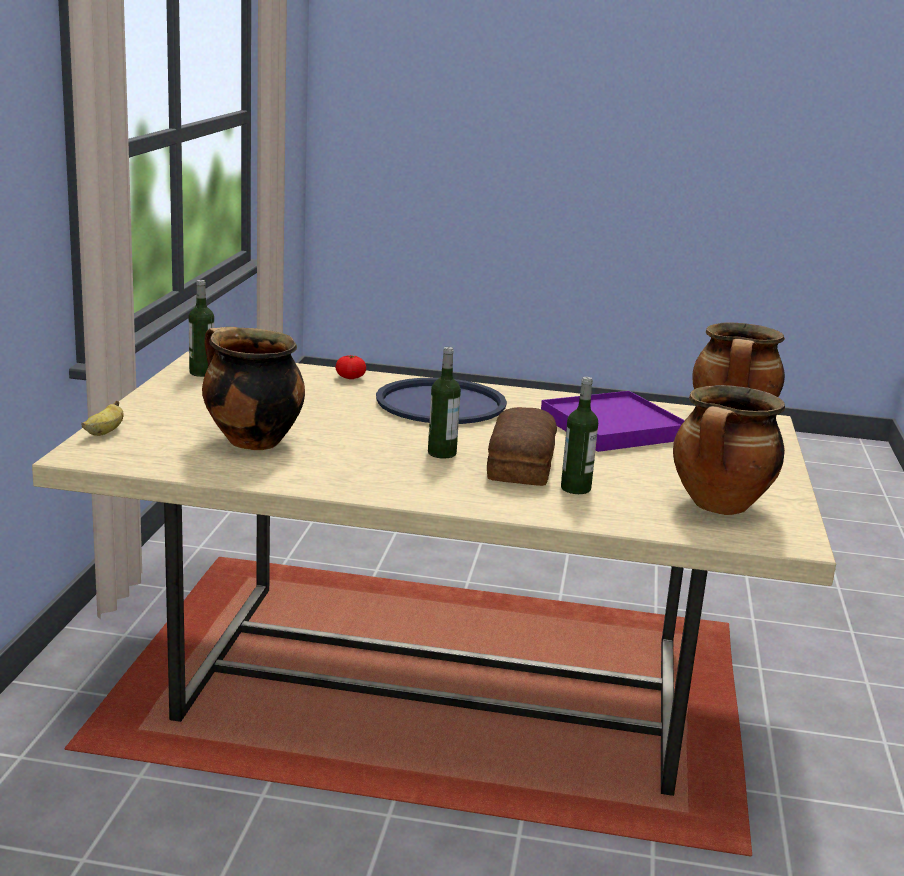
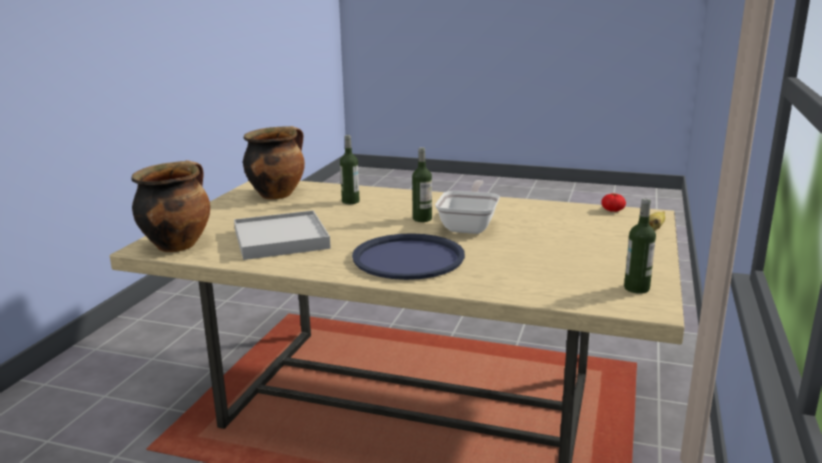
camera: 170 degrees left, 0 degrees up
(250, 441) = (551, 224): cooking pot -> none
(350, 377) = (488, 286): tomato -> tomato (612, 210)
(370, 441) = (469, 226): none -> frying pan
(523, 464) = (372, 213): bread -> none
(613, 427) = (281, 239): purple tray -> white tray

